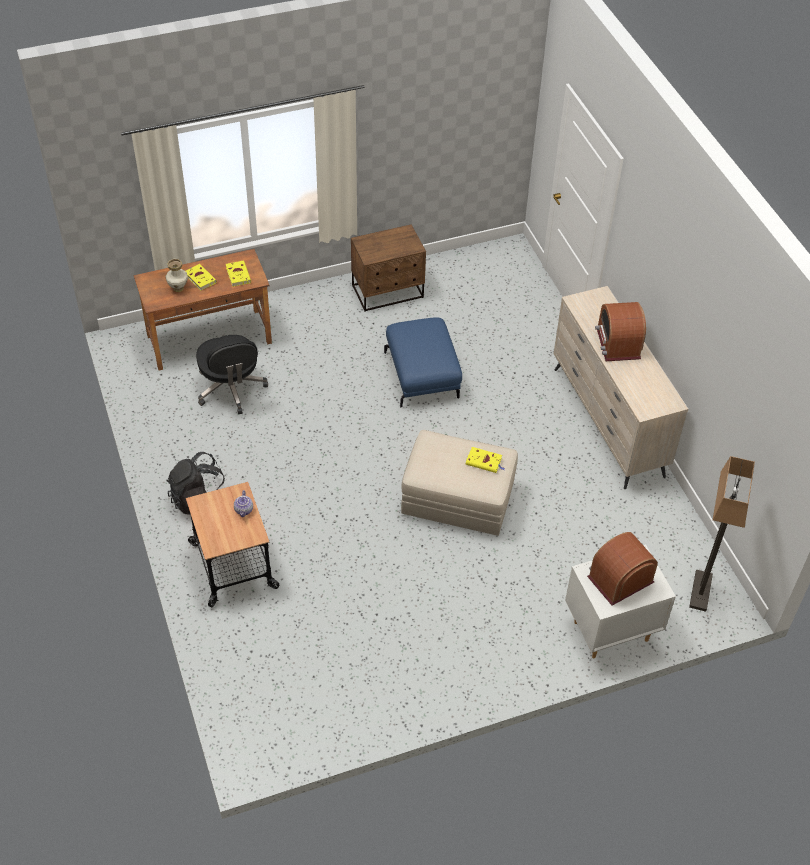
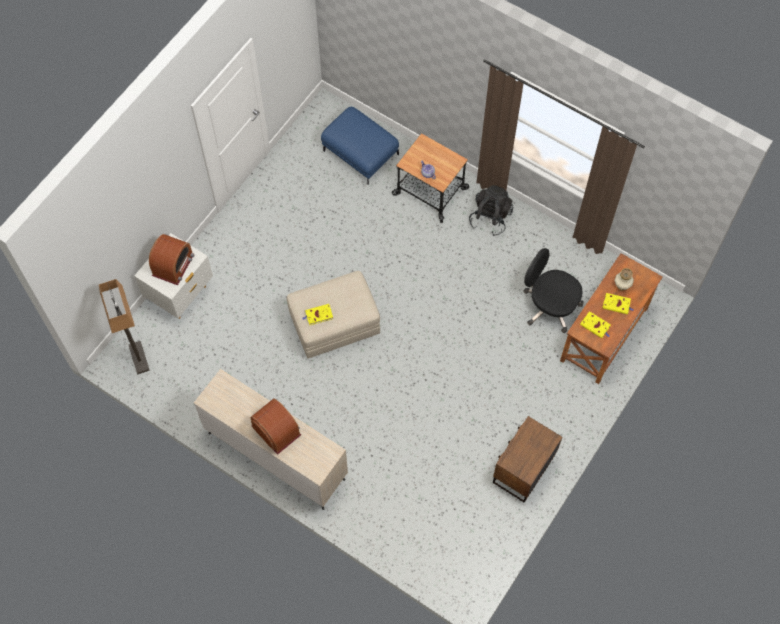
camera: 145 degrees right, 15 degrees up
(422, 375) = (434, 407): blue ottoman -> blue ottoman (360, 153)

